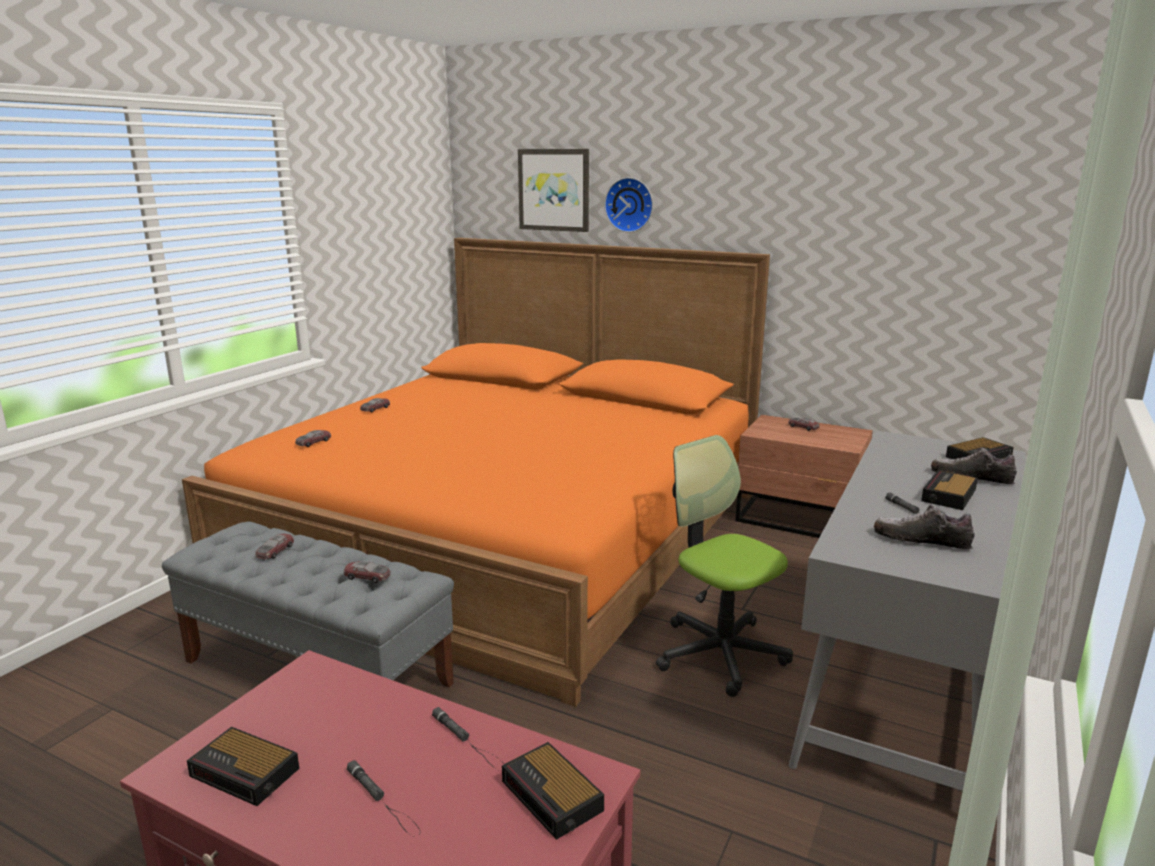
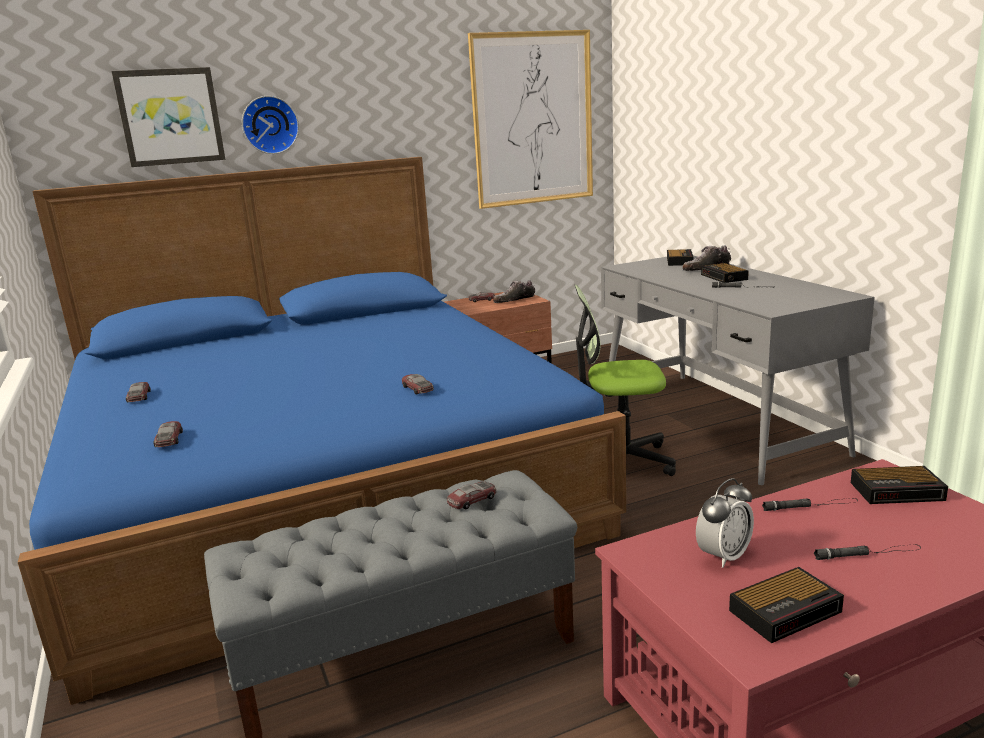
camera: 50 degrees left, 0 degrees up
(275, 551) = (334, 538): toy car -> toy car (417, 388)
(328, 715) = (723, 556): none -> alarm clock
(507, 533) = (318, 483): orange bed -> blue bed
(921, 540) = (777, 294): shoe -> shoe (514, 300)
(930, 228) = (533, 119): none -> picture

